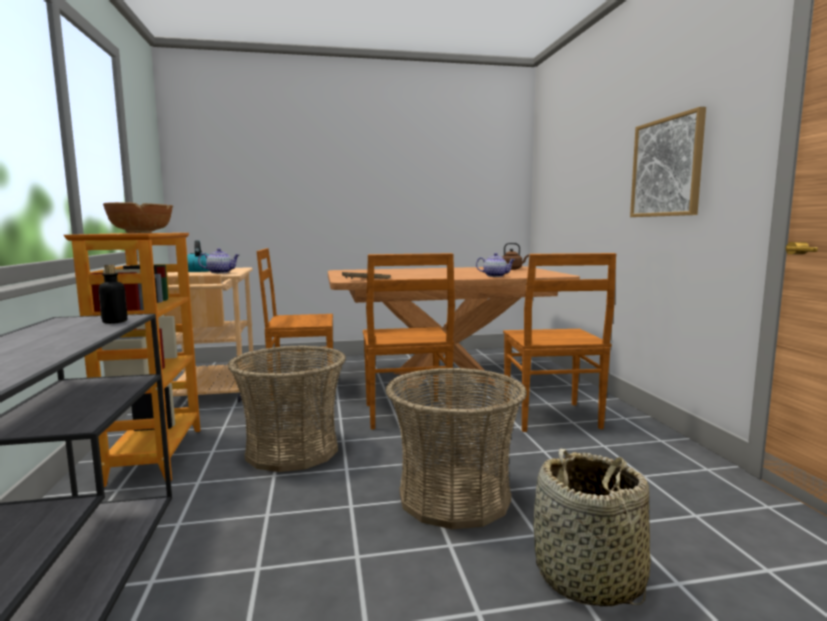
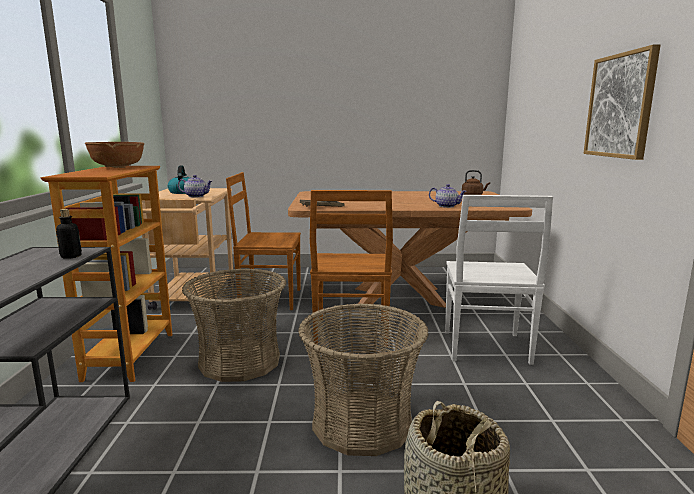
camera: 10 degrees right, 5 degrees up
(551, 418) = (486, 348): brown chair -> white chair

